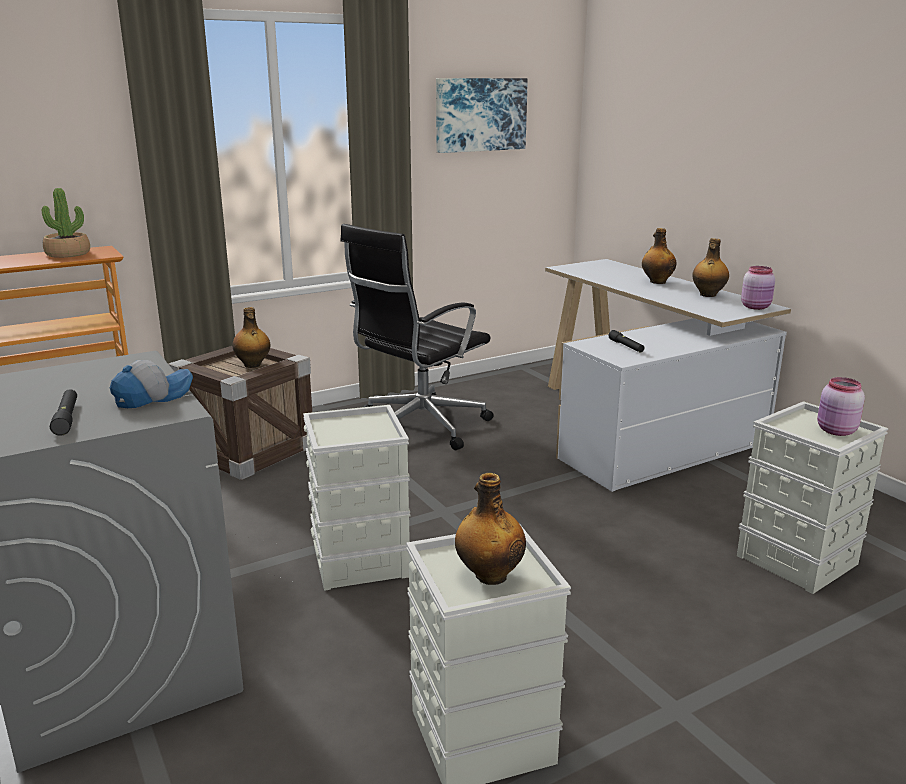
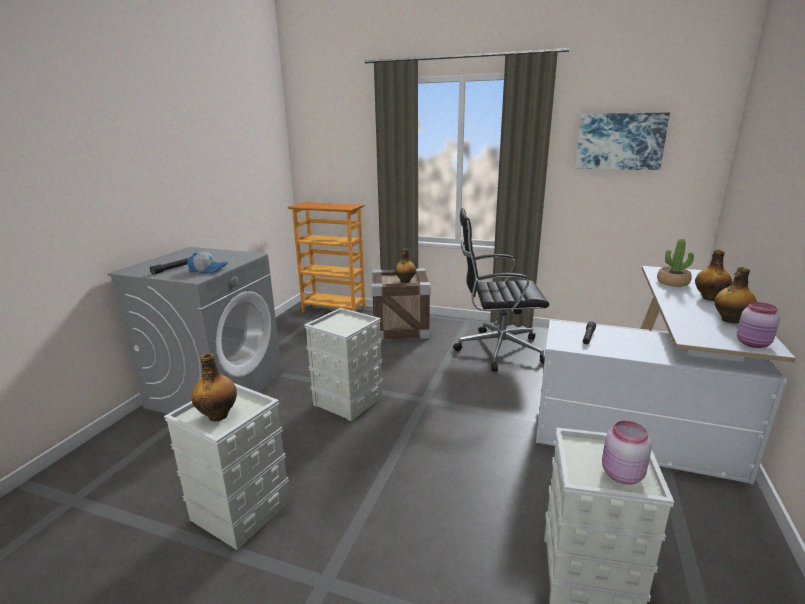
camera: 50 degrees right, 0 degrees up
(68, 254) = (338, 205): potted plant -> potted plant (672, 283)

